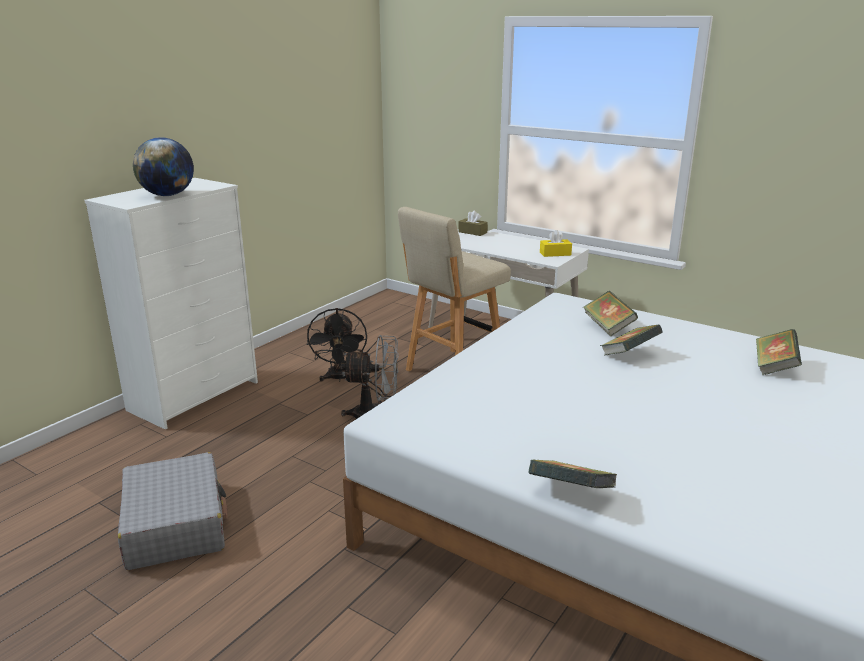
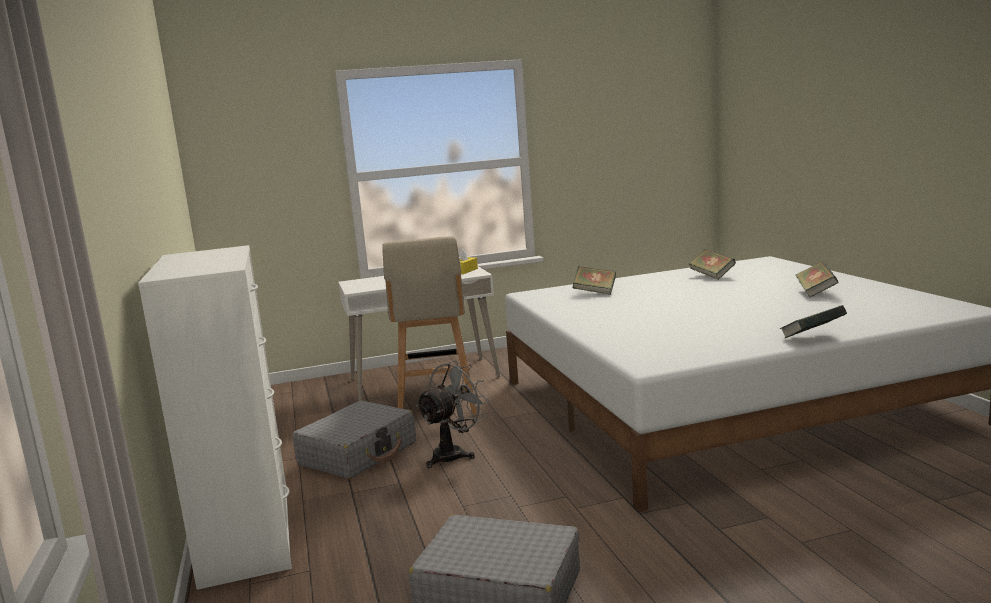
camera: 50 degrees left, 10 degrees down
(168, 195) = (224, 260): globe -> none
(340, 378) = (358, 453): black fan -> grey suitcase
(472, 232) = (360, 281): brown tissue box -> none
(629, 355) = (646, 296): book -> book (815, 292)

